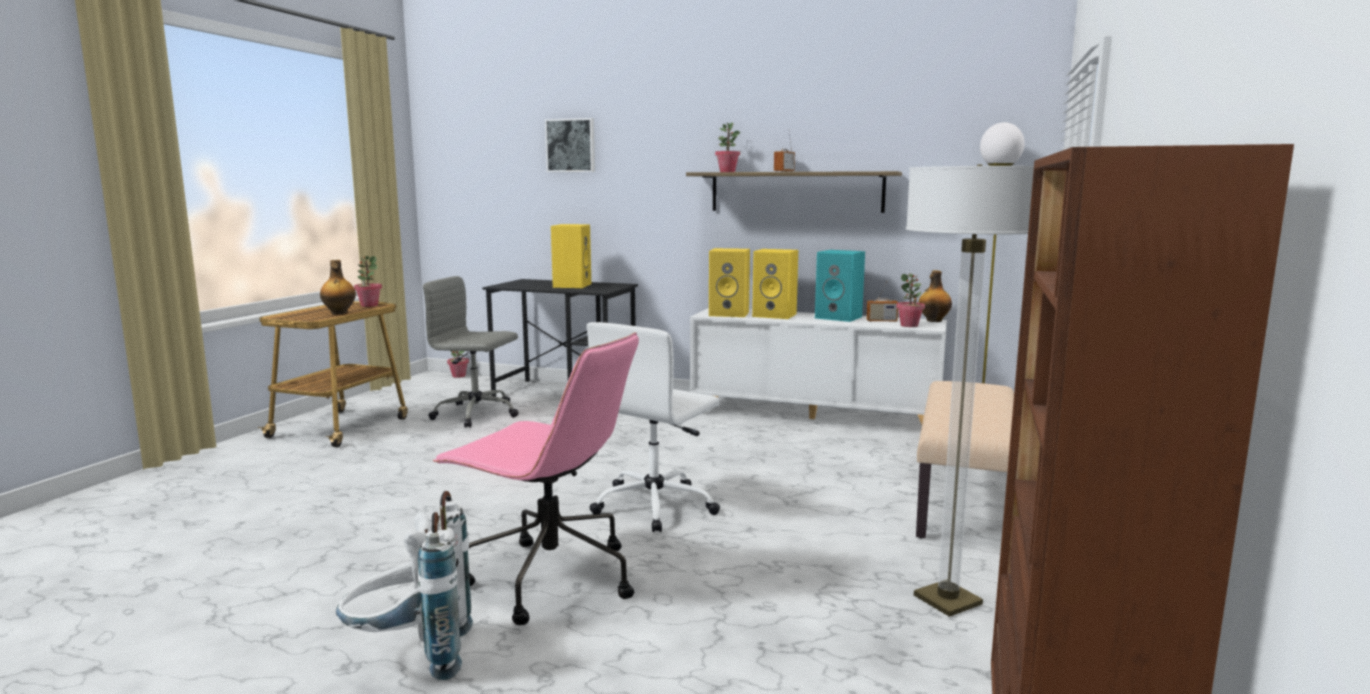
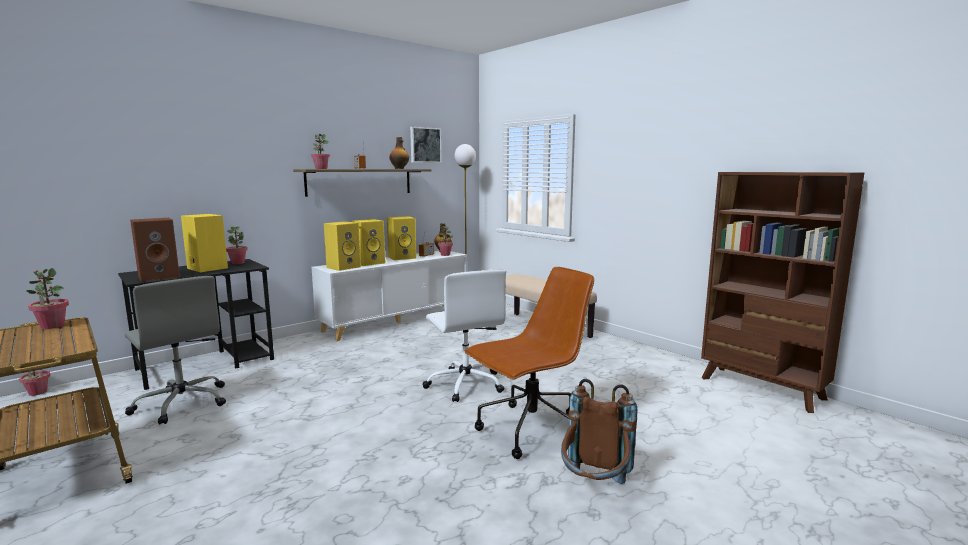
camera: 60 degrees left, 0 degrees up
(339, 313) = (70, 337): bottle -> bottle (399, 168)
(412, 657) = (594, 488): white backpack -> brown backpack
(478, 414) = (182, 403): grey office chair -> grey office chair turned 90 degrees counterclockwise
(520, 285) = (160, 276): none -> brown speaker
(548, 578) = (530, 431): pink office chair -> brown office chair
(571, 145) = (167, 144): picture -> picture (425, 145)
(610, 285) = (238, 263): none -> potted plant
(840, 317) = (402, 257): turquoise speaker -> yellow speaker
(947, 600) = (622, 358): floor lamp -> none

